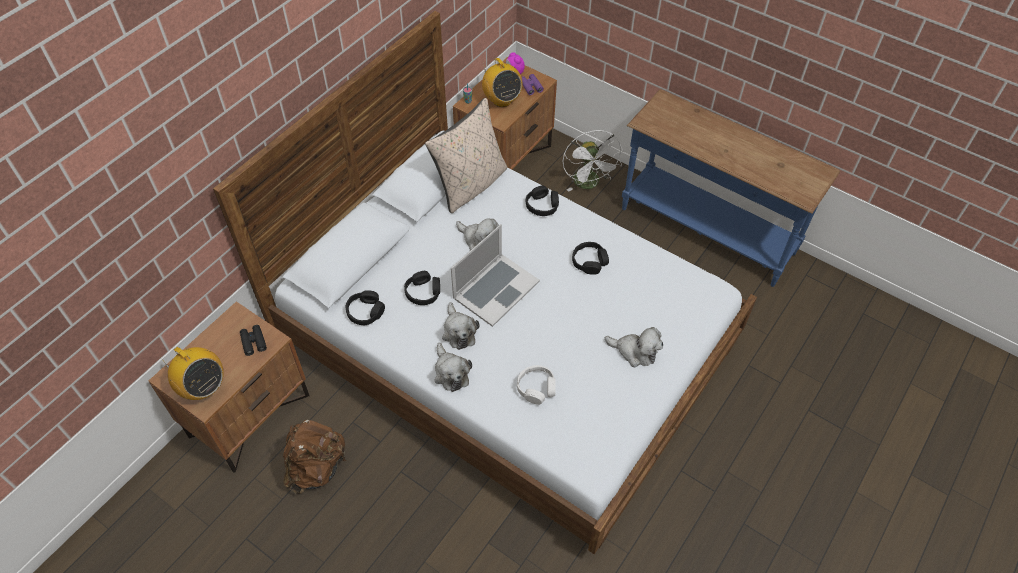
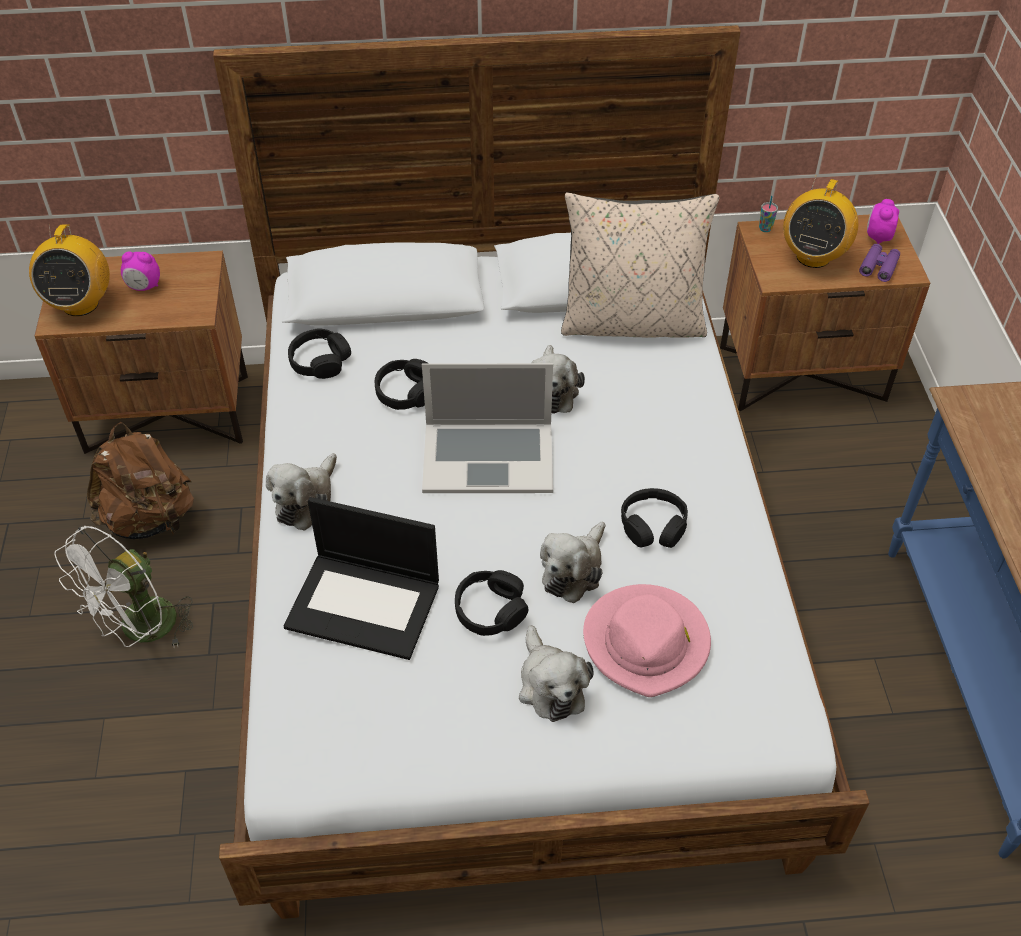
camera: 50 degrees right, 5 degrees down
(224, 351) = (144, 287): none -> alarm clock
(253, 342) = (179, 300): black binoculars -> none
(458, 331) = (379, 465): plush toy -> plush toy (573, 570)
(536, 388) = (365, 604): white headphones -> laptop
(542, 205) = (689, 412): black headphones -> black headphones (490, 610)
(589, 184) = (880, 486): white fan -> white fan (141, 631)
(644, 306) = (647, 642): none -> pink hat

